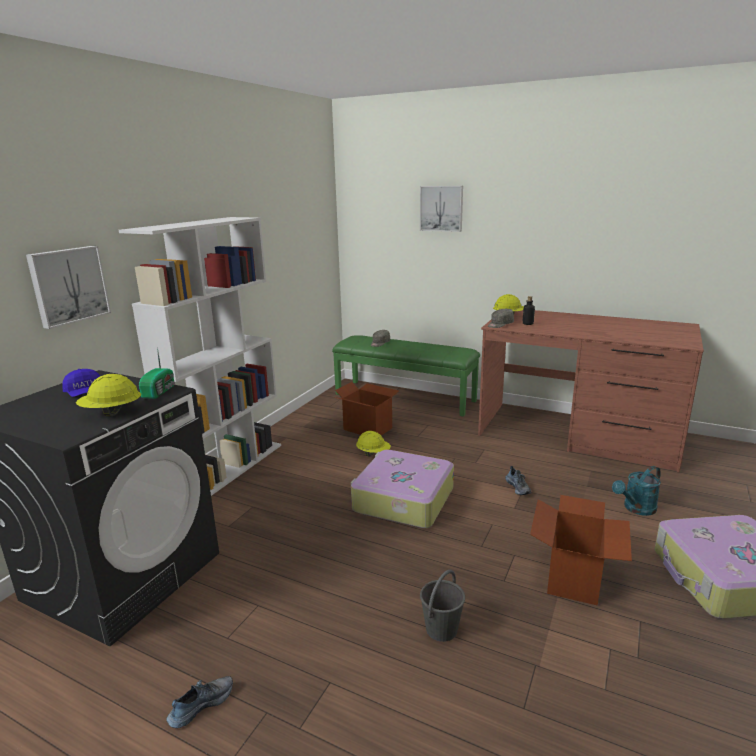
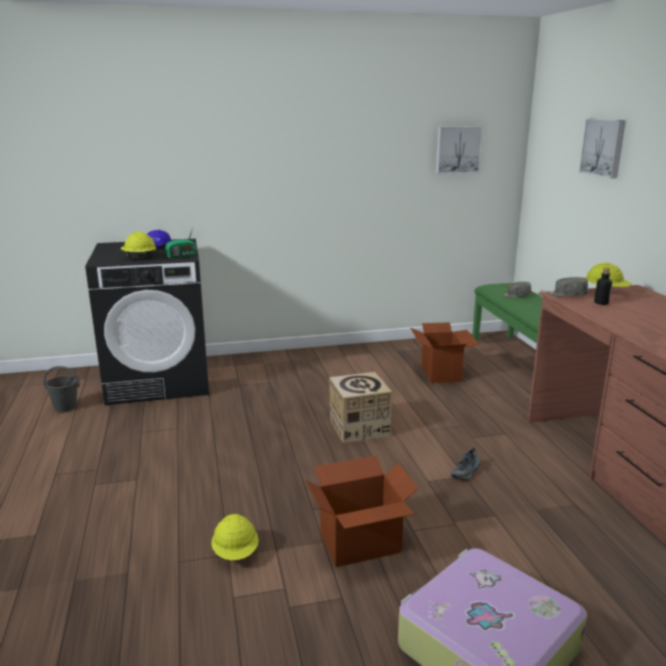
camera: 50 degrees right, 0 degrees up
(68, 285) = (185, 174): picture -> picture (458, 149)
(201, 704) = (87, 448): shoe -> none
(228, 469) = (299, 355): white bookcase -> none
(373, 453) = (406, 391): yellow hard hat -> yellow hard hat (236, 553)
(402, 500) = (359, 428): suitcase -> cardboard box
(441, 629) = (223, 501): grey bucket -> grey bucket (65, 407)
(636, 509) = (540, 553): turquoise watering can -> none

